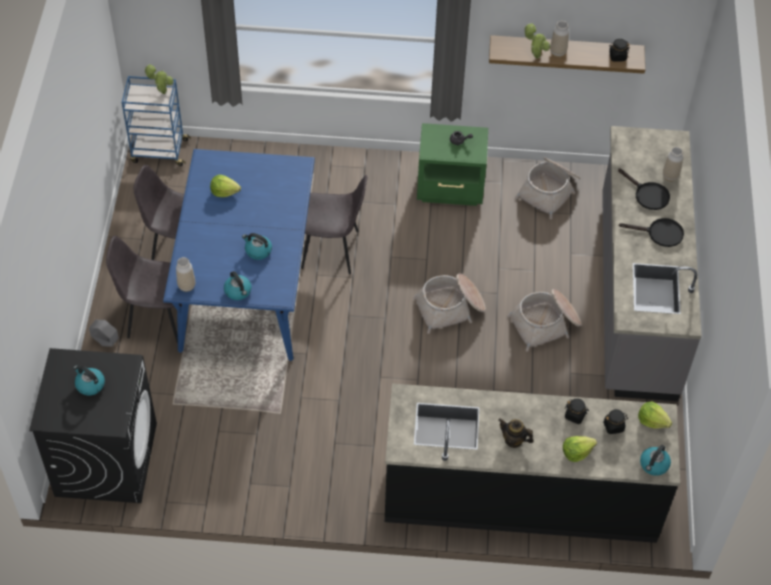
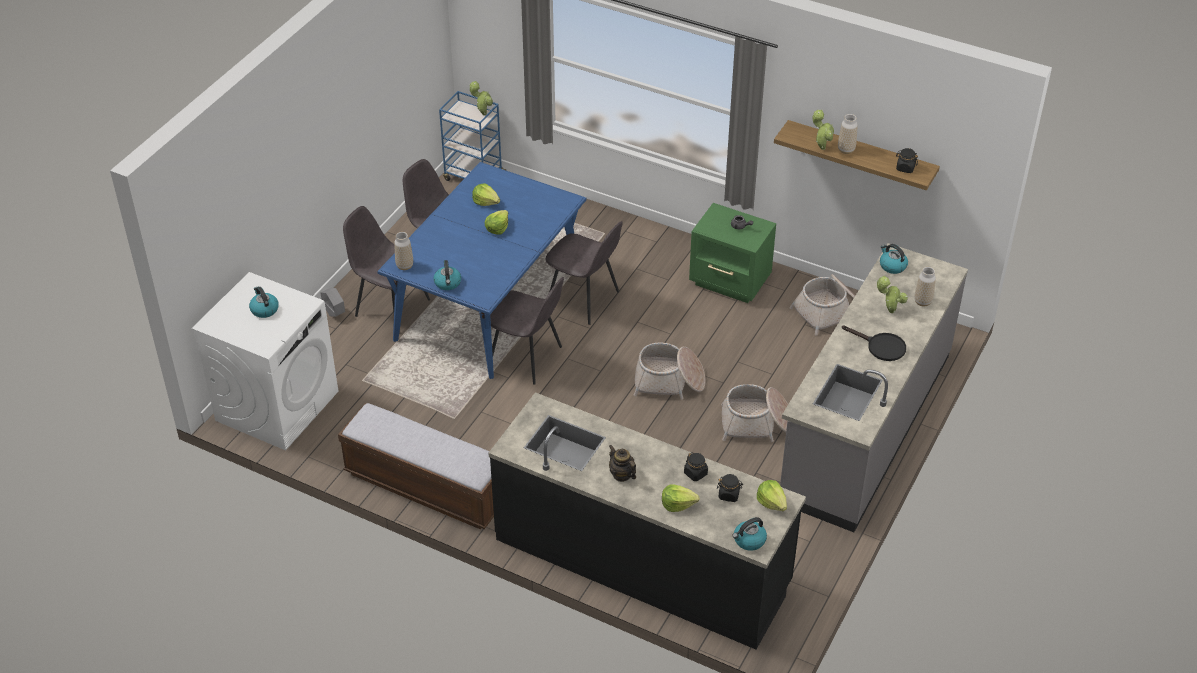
camera: 25 degrees right, 10 degrees down
(106, 459) = (277, 405): black washing machine -> white washing machine
(251, 216) = (497, 228): none -> lettuce
(258, 251) = (486, 256): kettle -> kettle (892, 266)
(293, 492) = (426, 487): none -> bench
(312, 328) = (527, 358): none -> grey chair
(647, 195) = (889, 311): black frying pan -> potted plant

